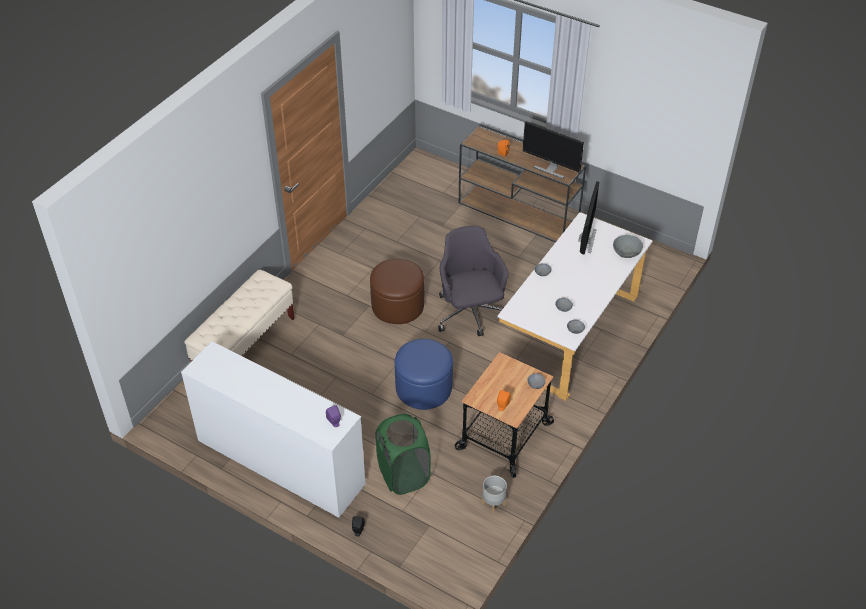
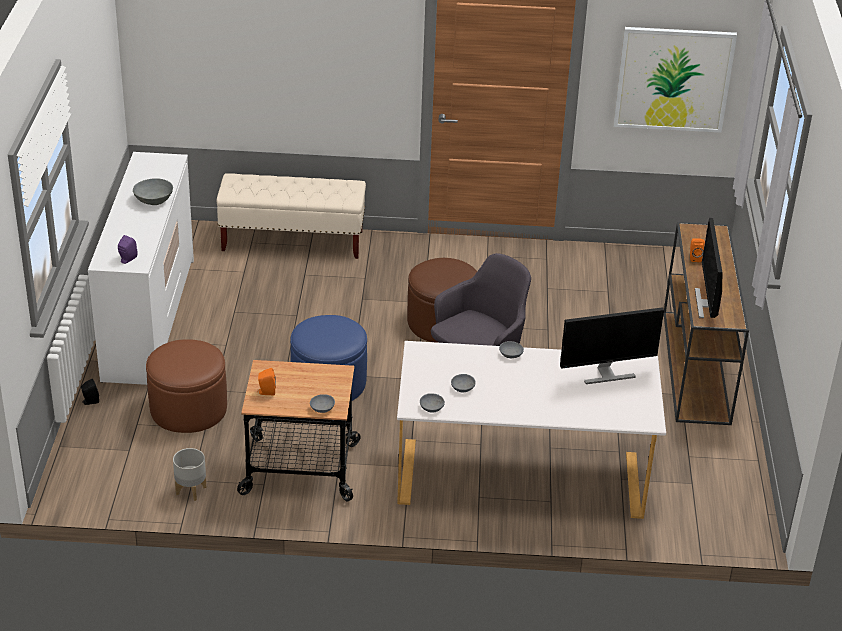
camera: 60 degrees right, 10 degrees down
(382, 65) = (673, 79): none -> picture
(403, 475) = (188, 409): green laundry basket -> brown ottoman
(626, 252) = (617, 414): grey bowl -> grey bowl (154, 200)

